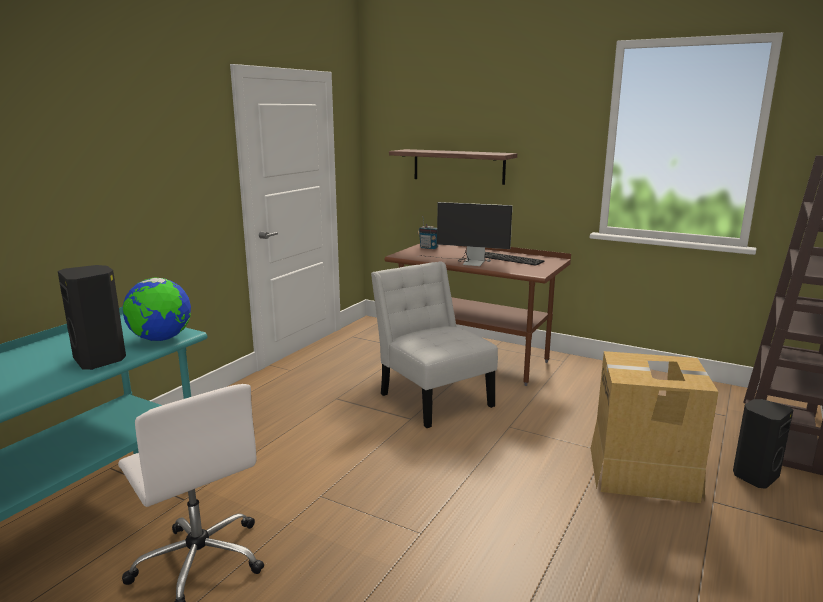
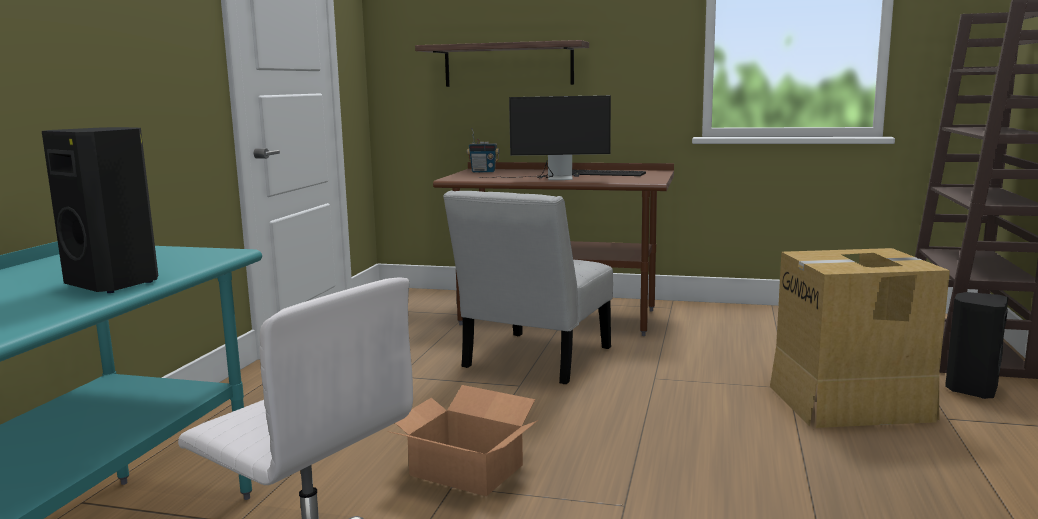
camera: 15 degrees left, 5 degrees down
(161, 339) = (194, 259): globe -> none
(336, 484) = (466, 469): none -> cardboard box
(433, 397) = (533, 360): white chair -> white chair turned 105 degrees counterclockwise

